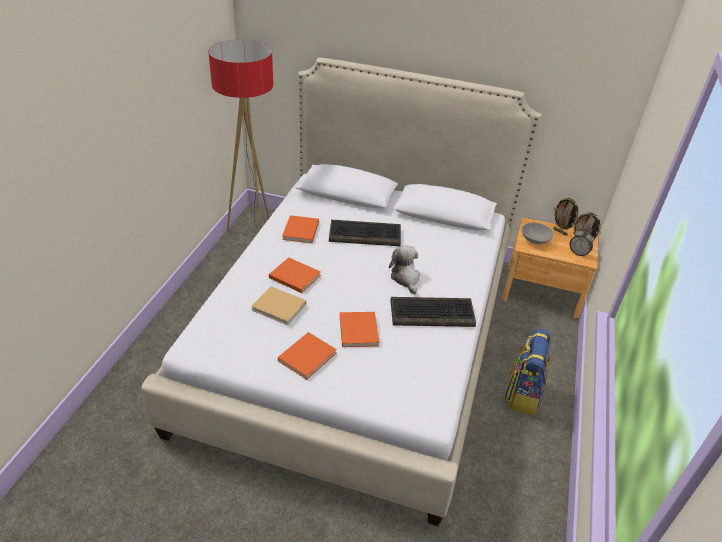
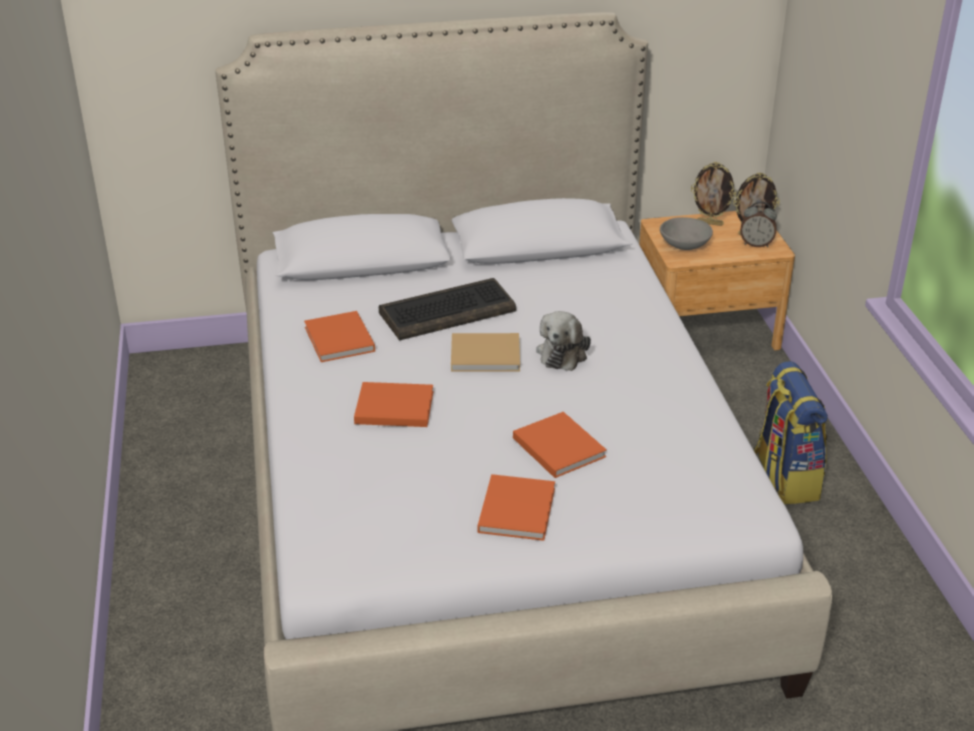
camera: 25 degrees left, 5 degrees down
(253, 231) = (177, 395): floor lamp -> none
(280, 307) = (414, 458): beige book -> beige book (488, 355)
(405, 278) = (563, 352): plush toy -> plush toy turned 120 degrees counterclockwise
(432, 313) = (642, 385): keyboard -> none

